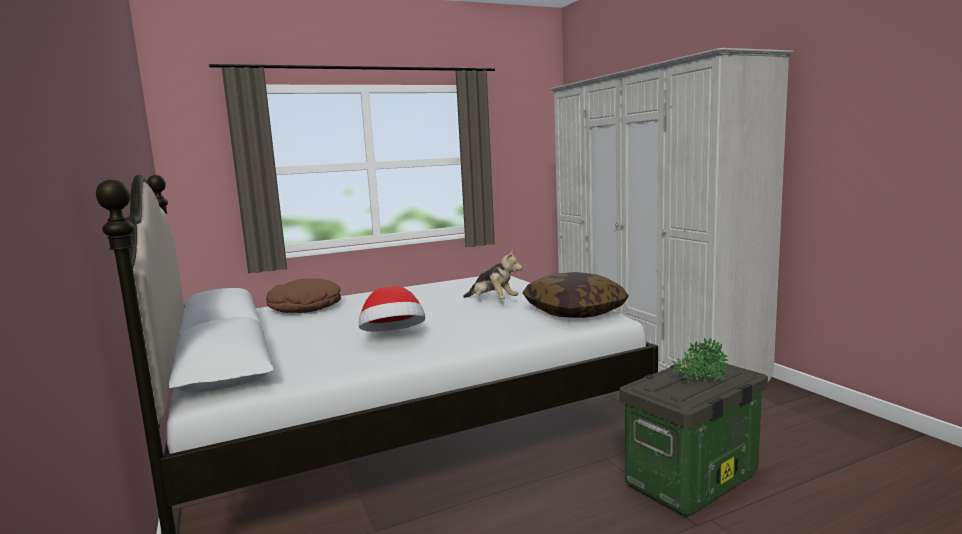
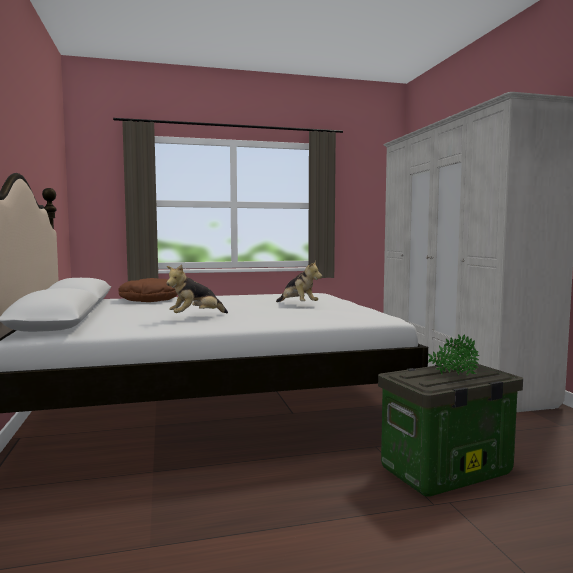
camera: 10 degrees right, 5 degrees down
(393, 337) = (196, 317): hat -> plush toy
(574, 312) = (358, 314): pillow -> none

